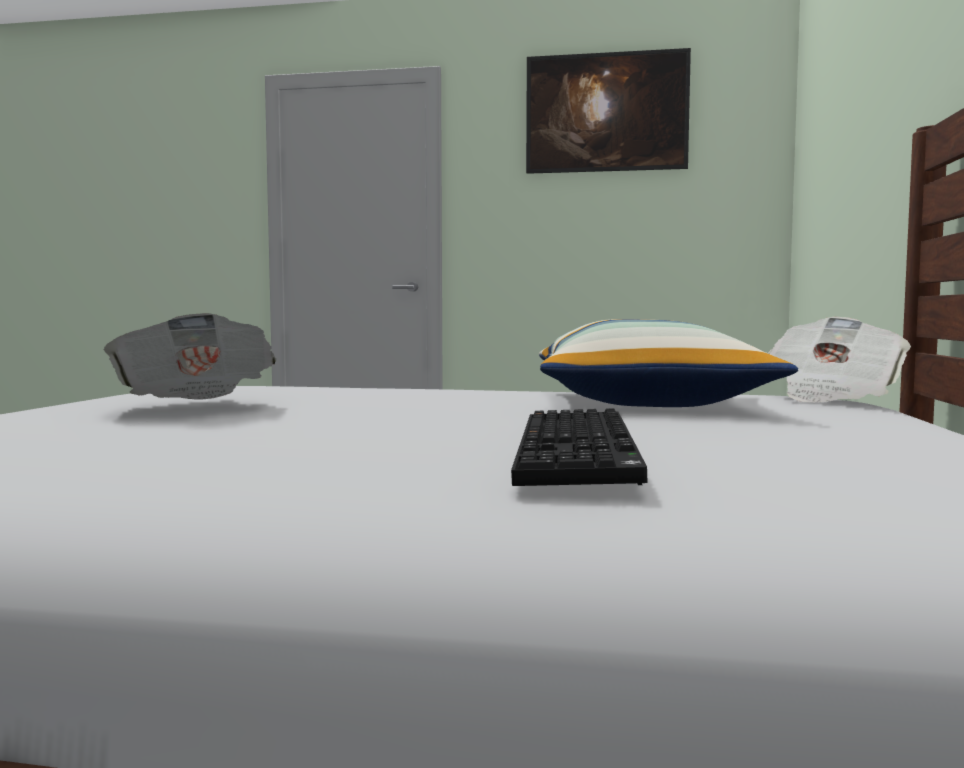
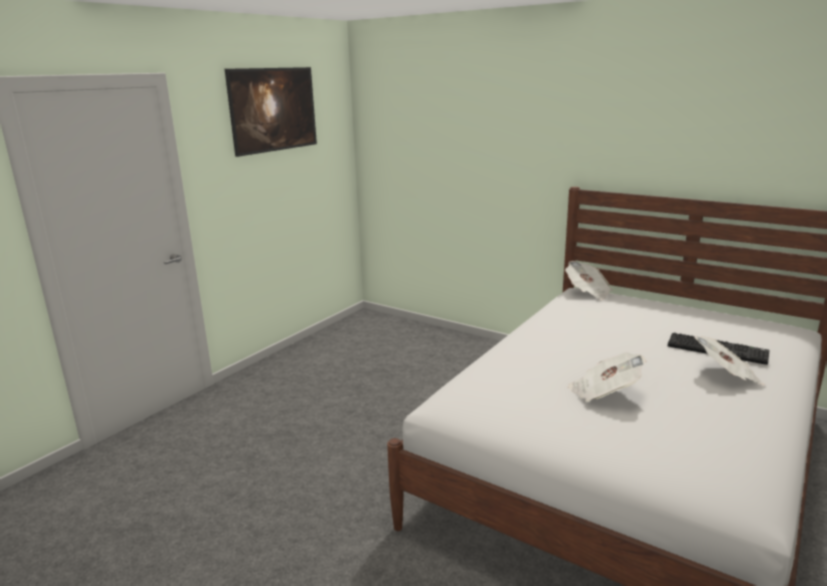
camera: 65 degrees left, 15 degrees up
(363, 460) = (726, 376): none -> newspaper
(648, 402) = (607, 319): pillow -> none

